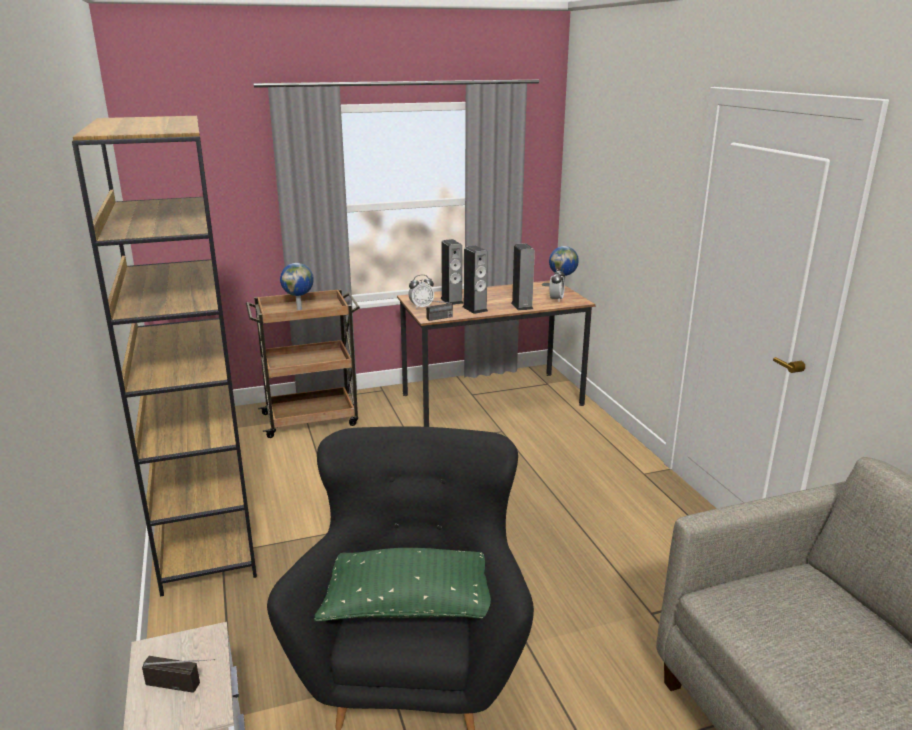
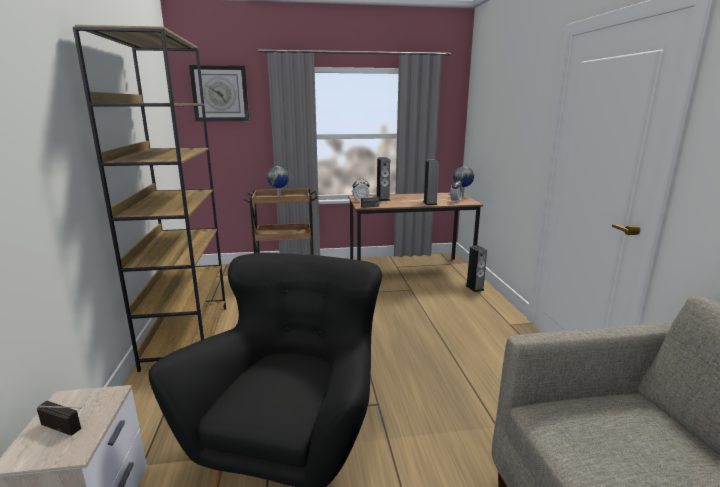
camera: 10 degrees right, 5 degrees down
(193, 150) = (220, 93): none -> wall clock
(411, 605) = (278, 390): green pillow -> none
(475, 309) = (396, 203): speaker -> speaker (474, 288)

